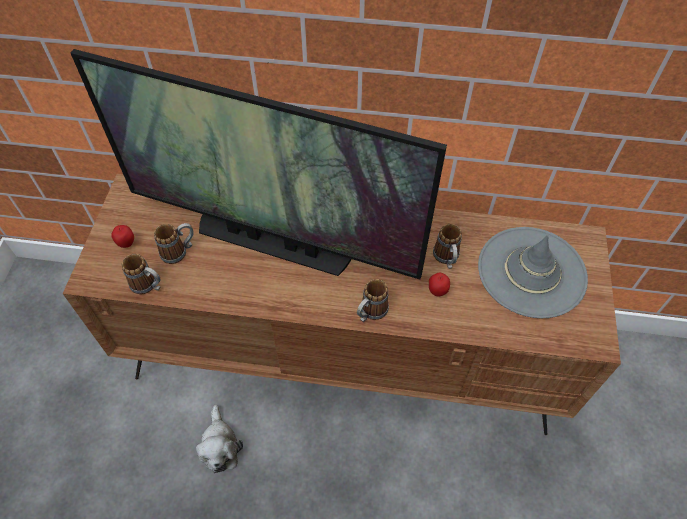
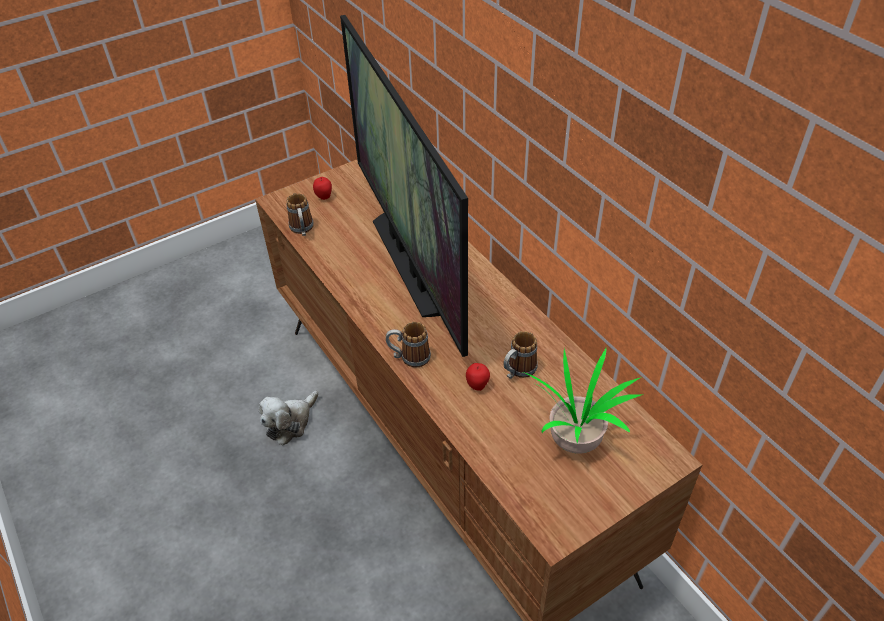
camera: 50 degrees right, 10 degrees down
(179, 251) = (346, 224): mug -> none
(532, 272) = (575, 438): grey hat -> potted plant

